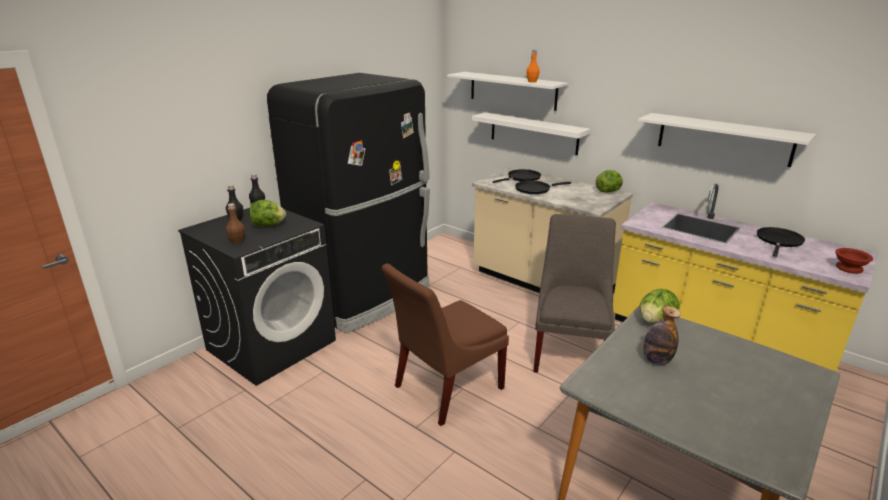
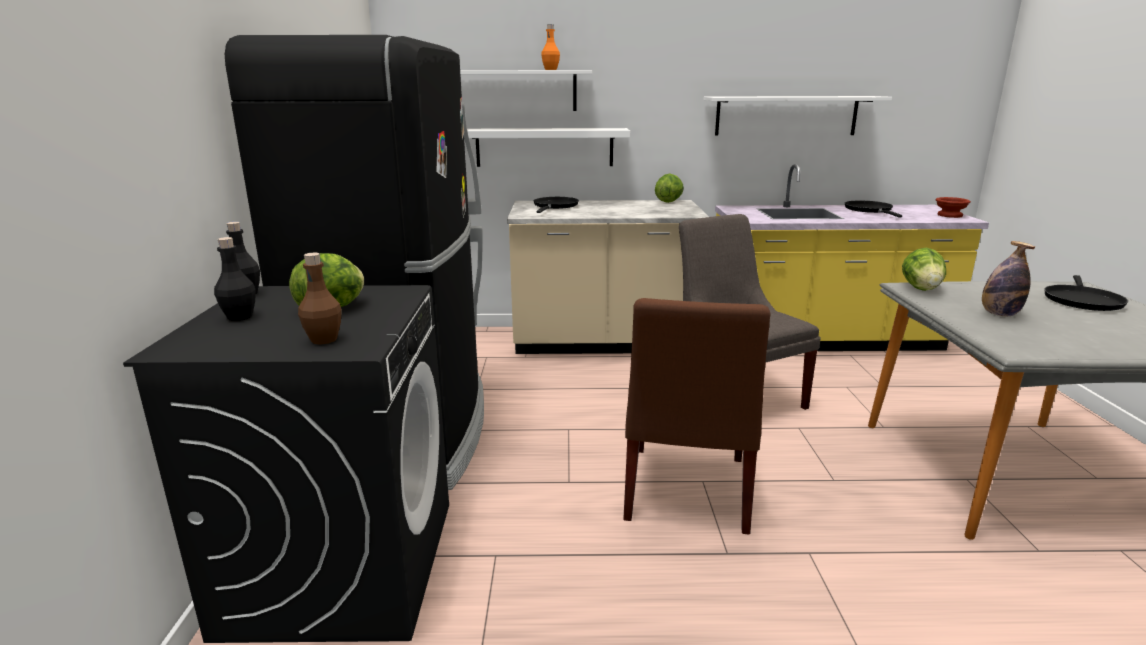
camera: 40 degrees left, 5 degrees down
(535, 189) = (595, 212): black frying pan -> black frying pan (1082, 300)

